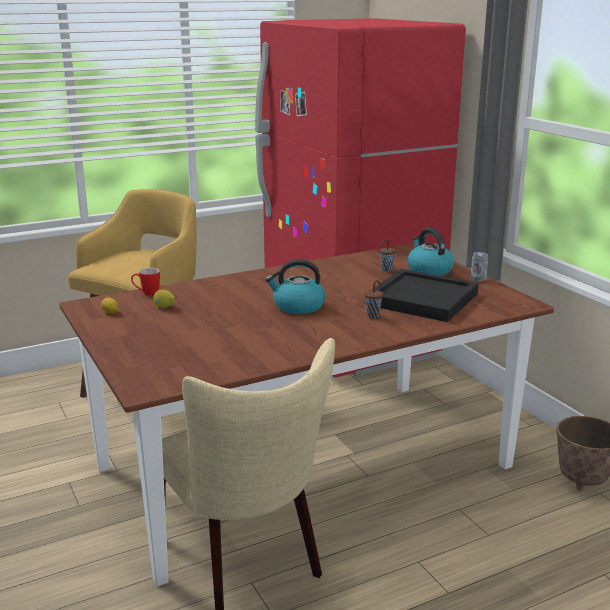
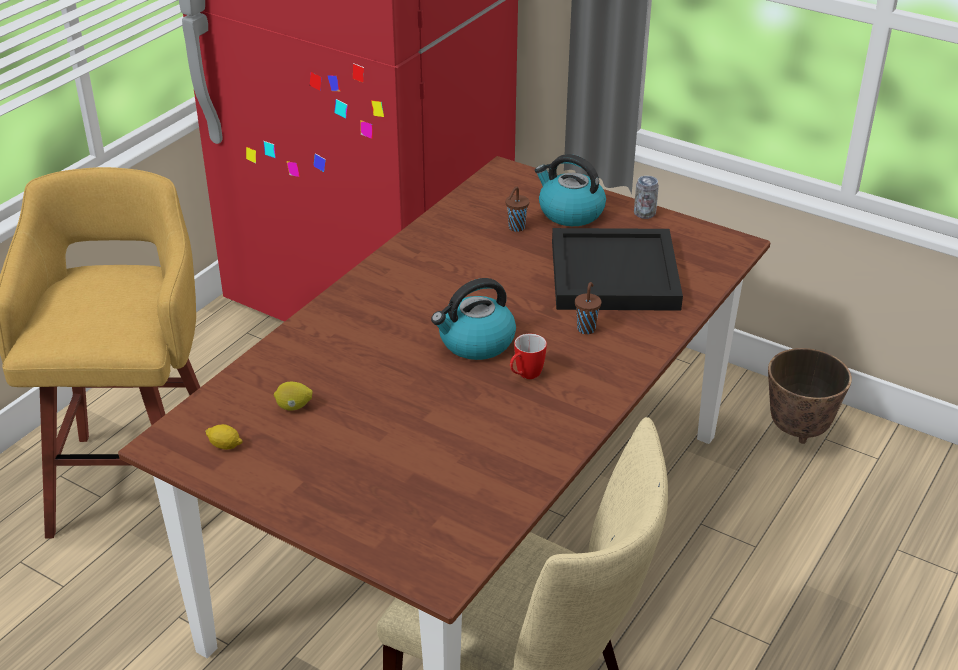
camera: 30 degrees left, 15 degrees up
(146, 293) = (235, 386): mug -> mug (525, 376)

